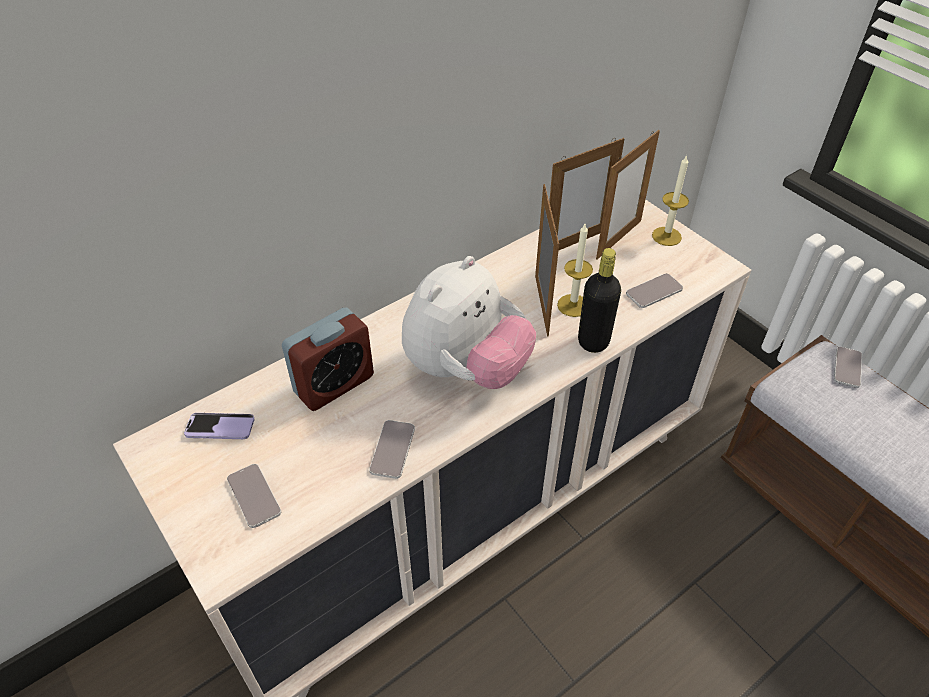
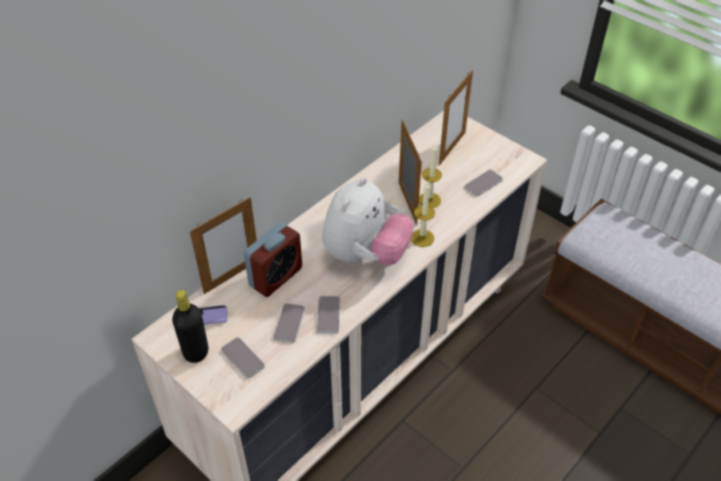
camera: 10 degrees left, 0 degrees up
(576, 242) = (422, 153): picture frame -> picture frame (232, 276)
(593, 341) = (448, 224): black bottle -> black bottle (196, 352)
(666, 236) = (485, 142): candle -> candle (422, 238)
(847, 367) = (621, 219): phone -> phone (289, 323)

